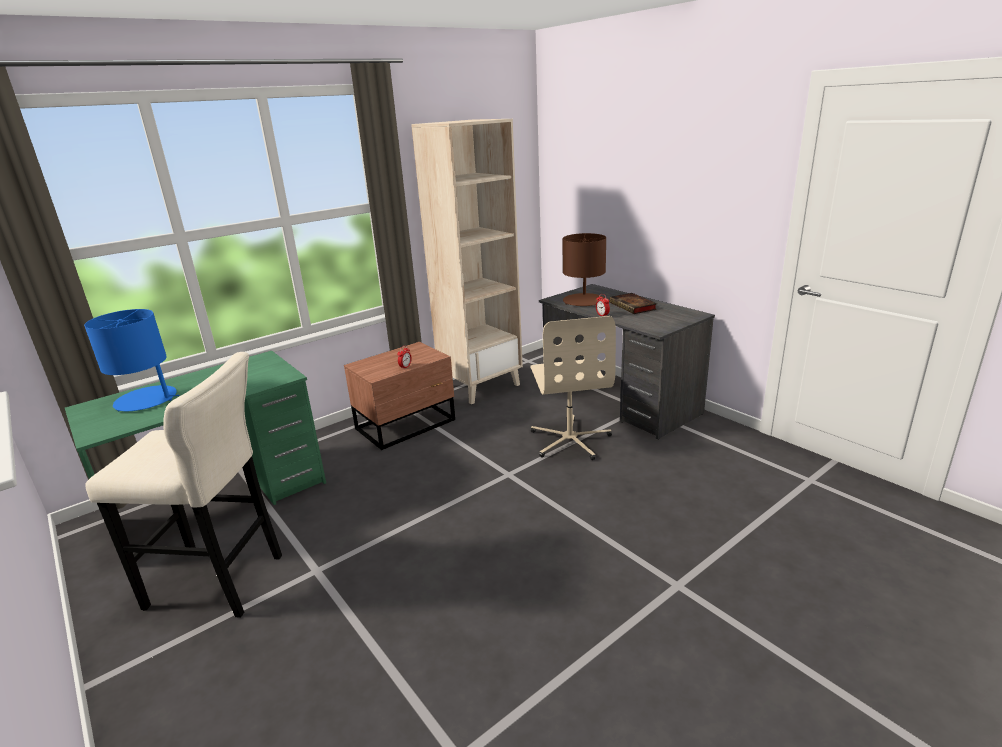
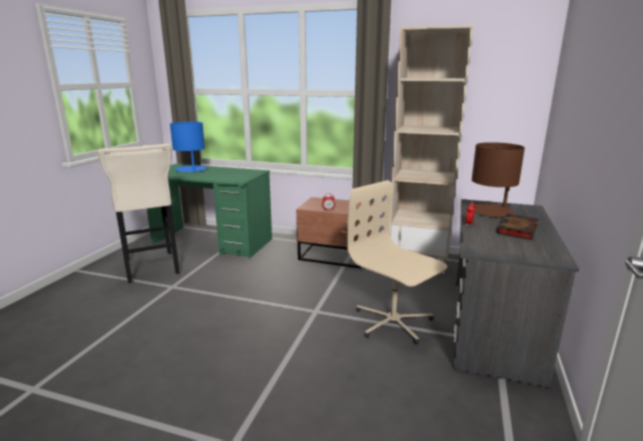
camera: 55 degrees right, 5 degrees down
(570, 440) = (392, 322): beige office chair -> beige office chair turned 90 degrees clockwise

